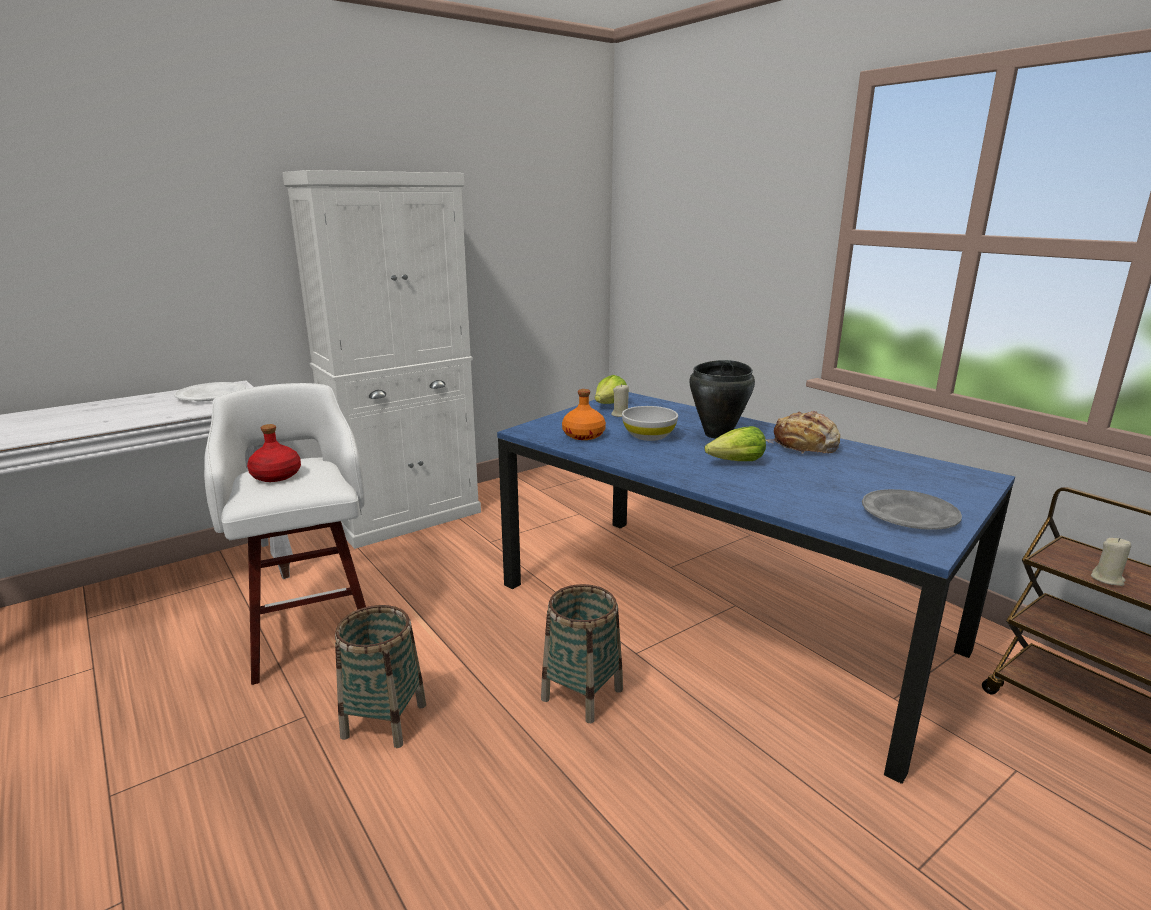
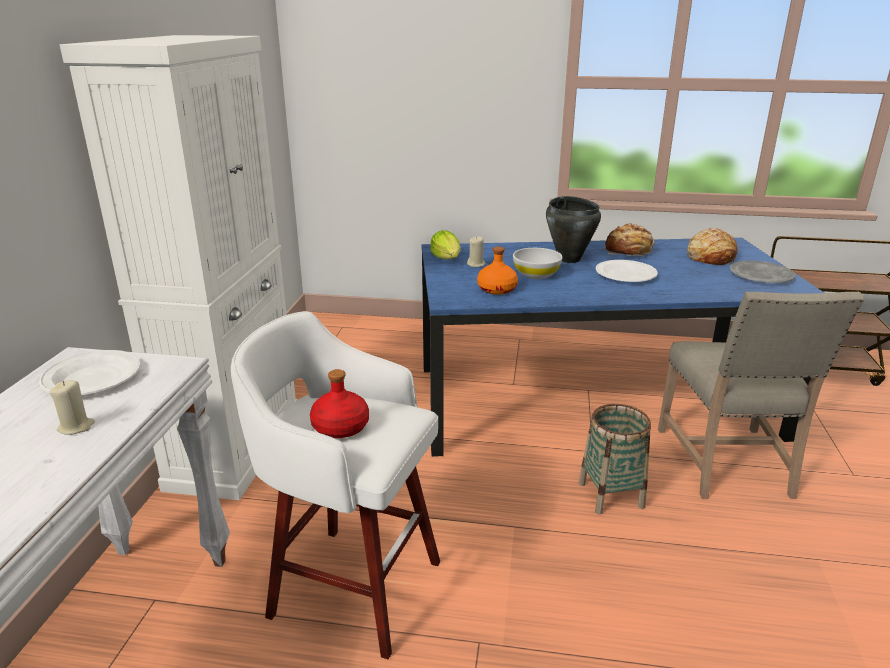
camera: 45 degrees left, 5 degrees up
(384, 720) = (536, 599): basket -> none
(737, 462) = (626, 275): lettuce -> white plate
(757, 748) = (728, 464): none -> beige chair
(896, 479) = (710, 257): none -> bread
(1107, 579) = (814, 283): beige candle -> beige candle (76, 427)

